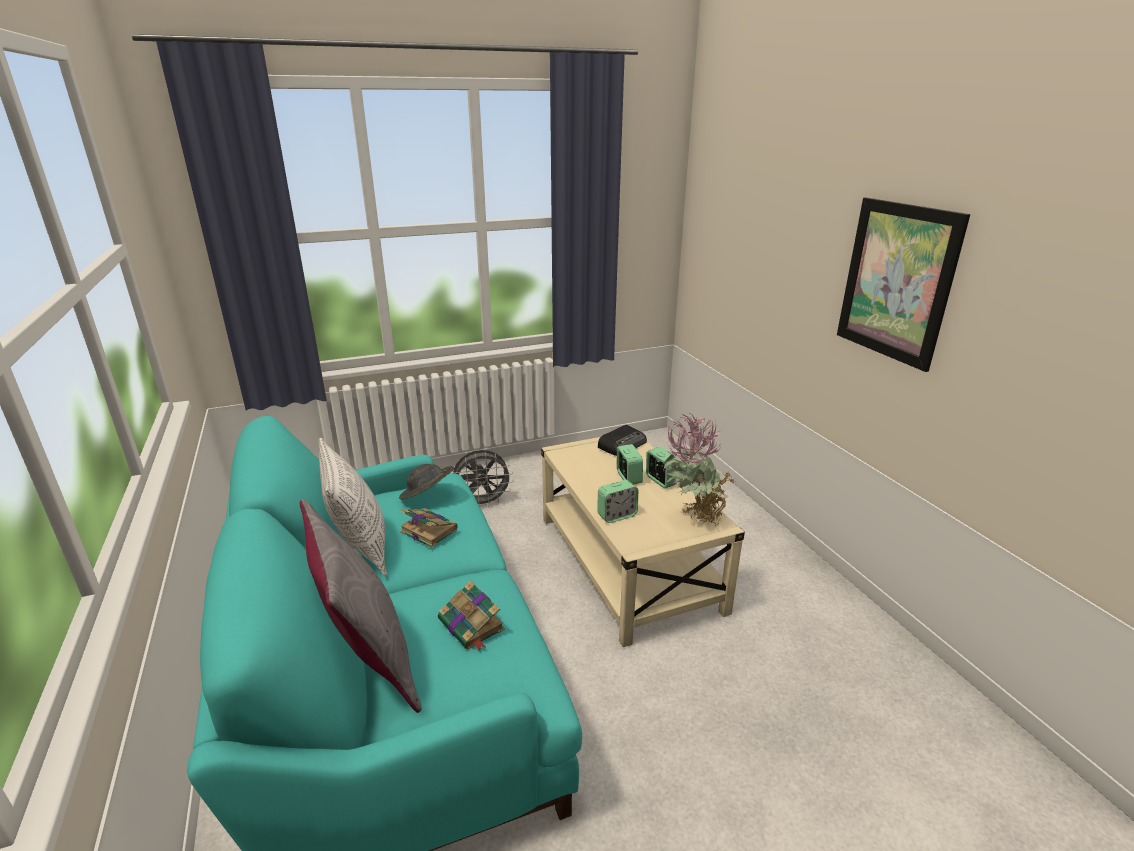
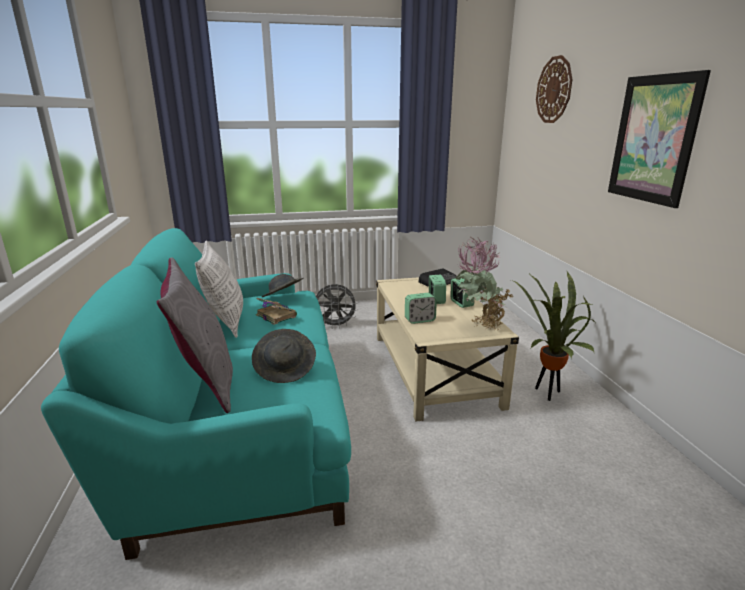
camera: 10 degrees right, 5 degrees down
(472, 625) = (285, 368): book -> grey hat
(758, 187) = (554, 90): none -> wall clock
(771, 584) = (547, 394): none -> potted plant

